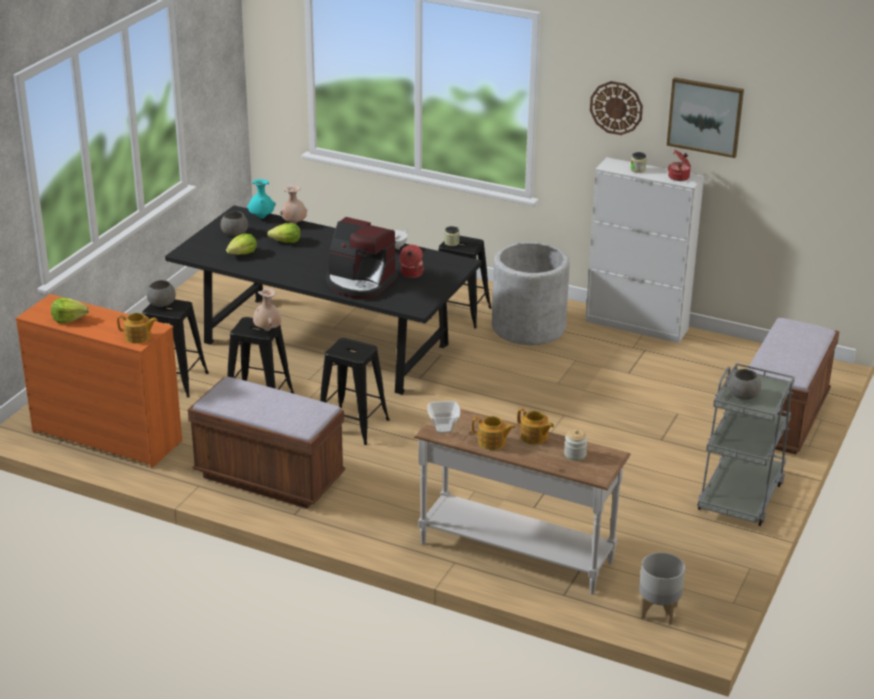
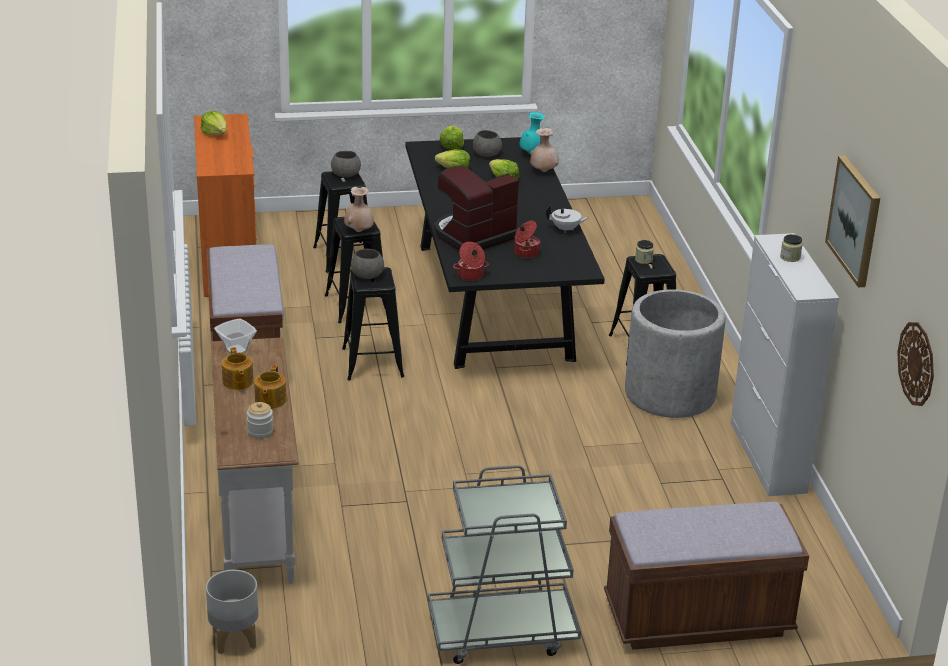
camera: 55 degrees right, 0 degrees up
(138, 337) = (218, 167): teapot -> none
(201, 241) = (451, 146): none -> lettuce
(359, 283) = (473, 235): coffee machine -> coffee machine turned 60 degrees clockwise
(616, 107) = (812, 174): wall clock -> wall clock (917, 363)
(679, 177) = (810, 284): cooking pot -> cooking pot (470, 276)
(743, 395) = (496, 501): grey bowl -> grey bowl (366, 275)

